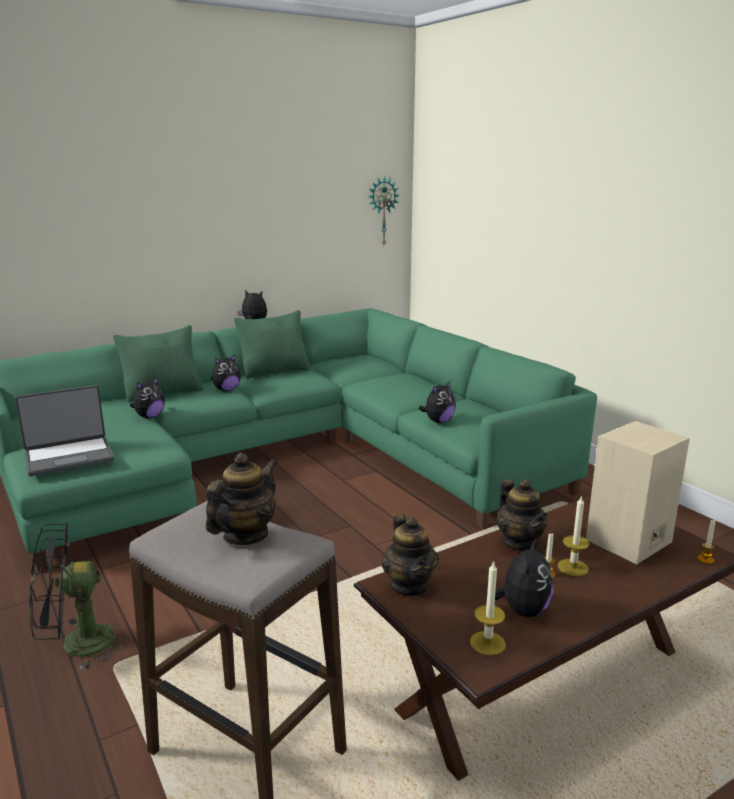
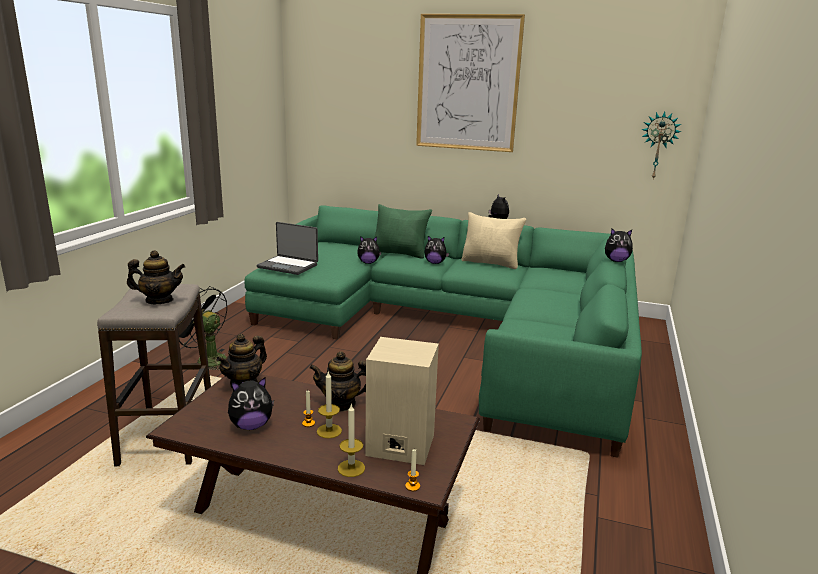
camera: 50 degrees right, 0 degrees up
(180, 156) = (468, 83): none -> picture
(275, 372) = (491, 263): green pillow -> beige pillow
(438, 421) = (509, 330): plush toy -> plush toy (616, 261)
(487, 643) = (203, 423): candle -> candle (351, 468)
(520, 543) = (341, 404): teapot -> teapot turned 60 degrees clockwise

